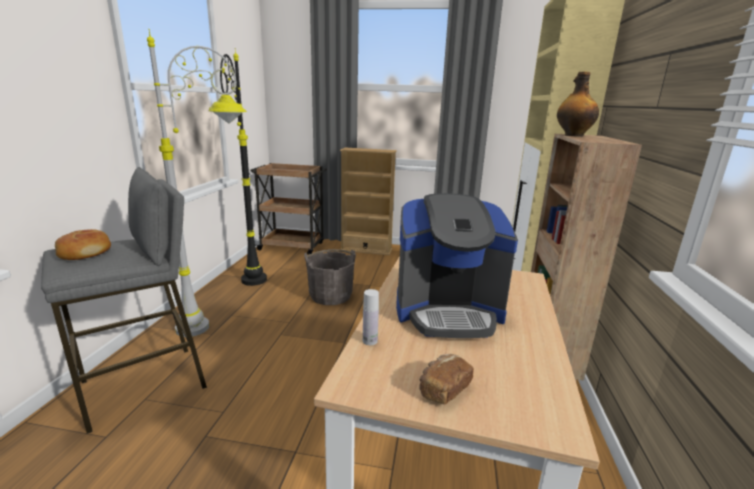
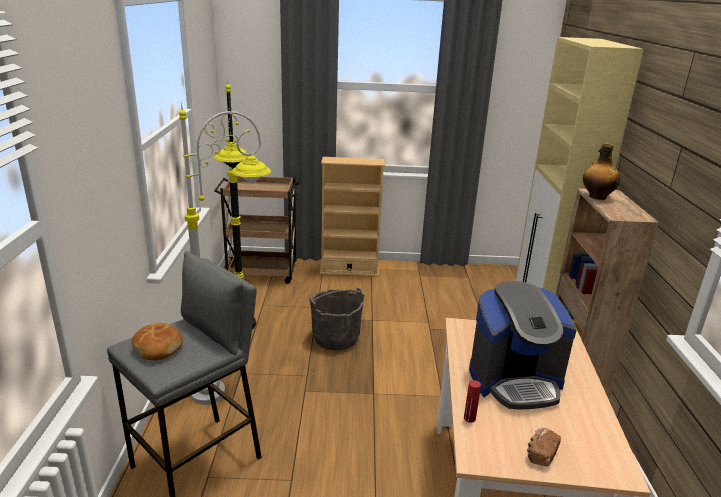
camera: 10 degrees left, 5 degrees up
(370, 341) = (469, 418): white bottle -> red bottle

